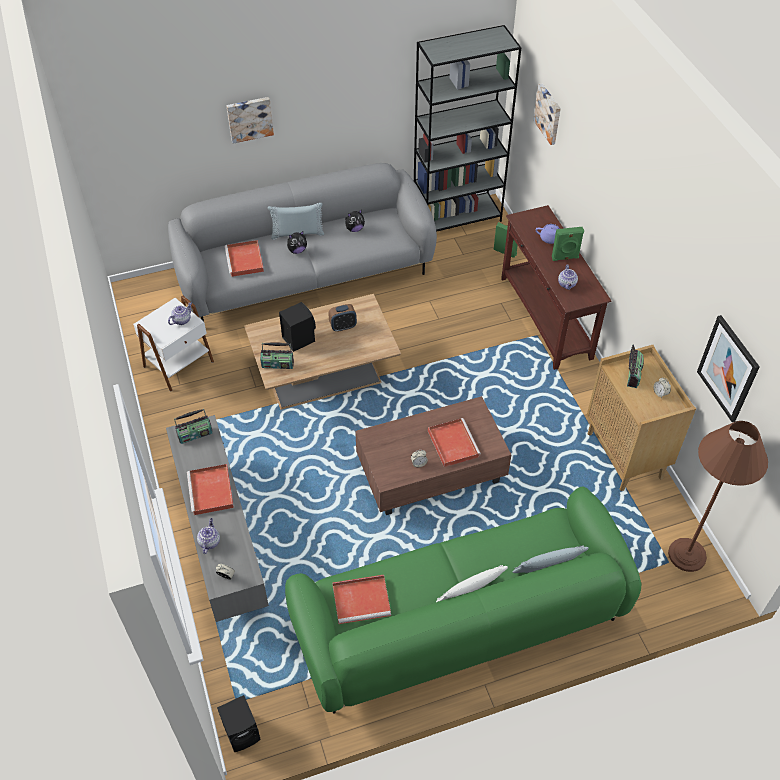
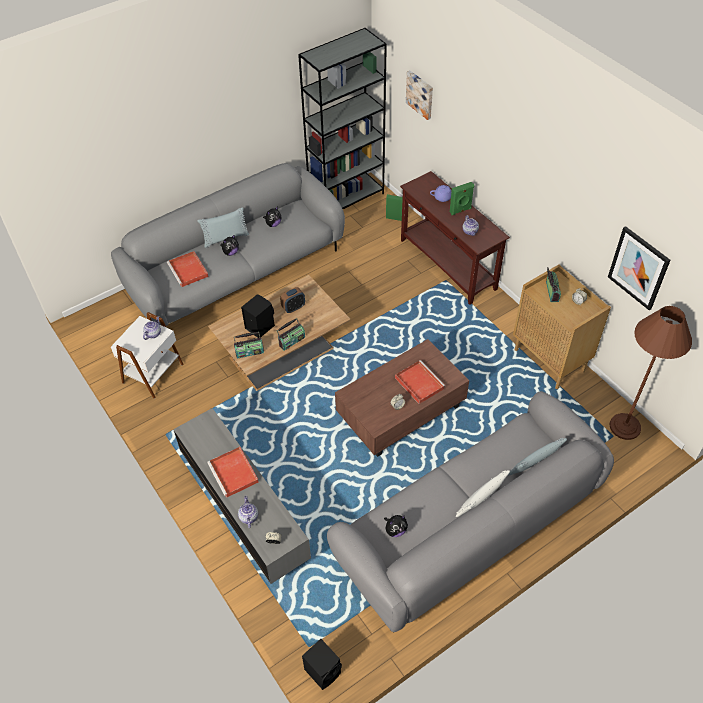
camera: 15 degrees left, 0 degrees up
(195, 434) = (201, 428): radio -> radio (291, 341)
(249, 118) = (169, 146): picture -> none
(362, 600) = (395, 530): red tray -> plush toy
(458, 620) = (467, 527): green sofa -> grey sofa

